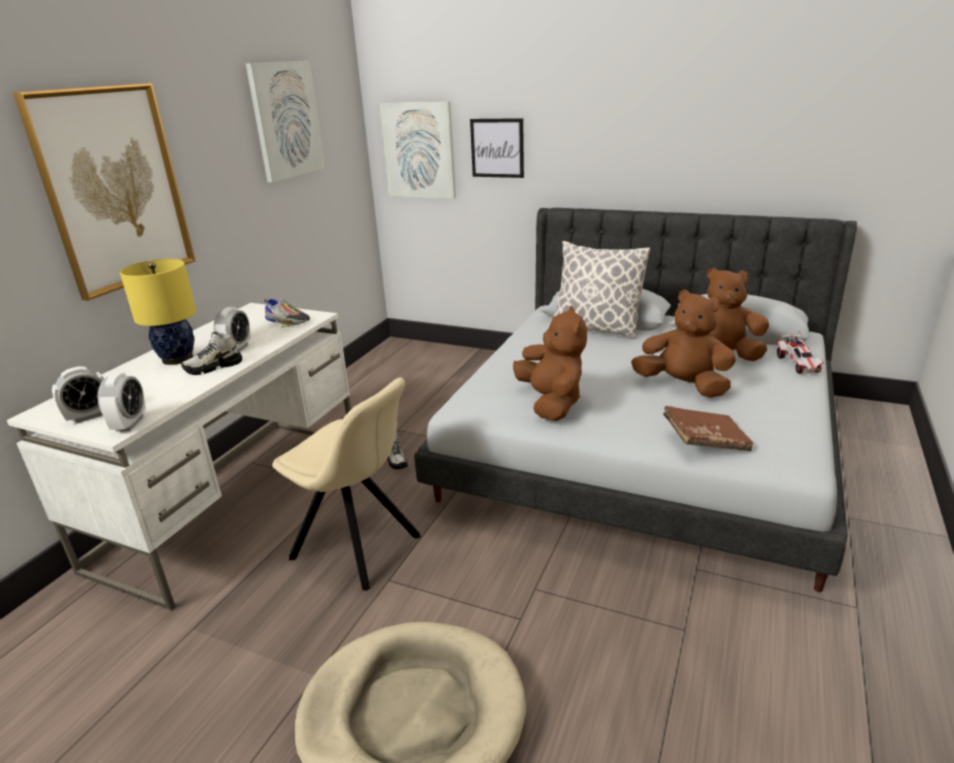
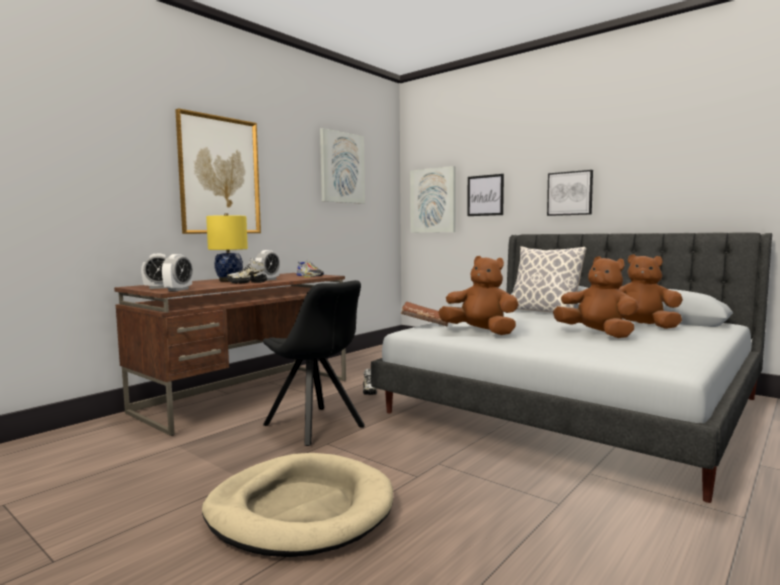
camera: 15 degrees right, 20 degrees down
(235, 499) = (247, 395): white desk -> brown desk
(357, 546) = (315, 426): beige chair -> black chair
(551, 403) = (480, 332): brown plush toy -> brown plush toy turned 60 degrees counterclockwise
(616, 153) = (570, 193): none -> picture
(705, 441) = (596, 352): brown book -> brown book (425, 323)
(798, 364) = (711, 333): toy car -> none

